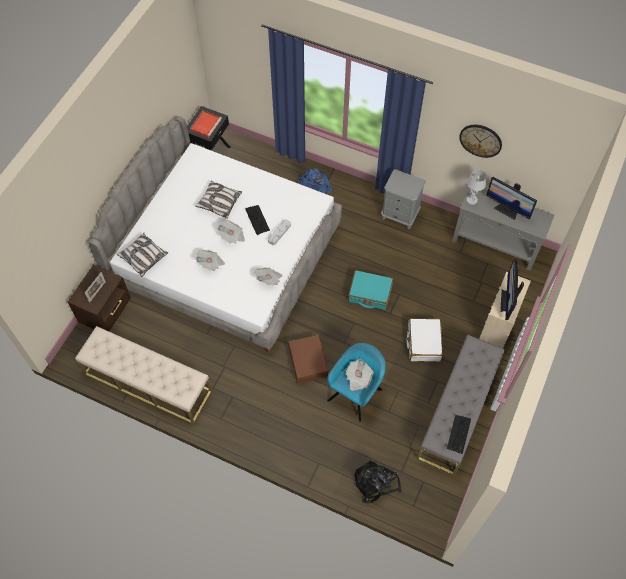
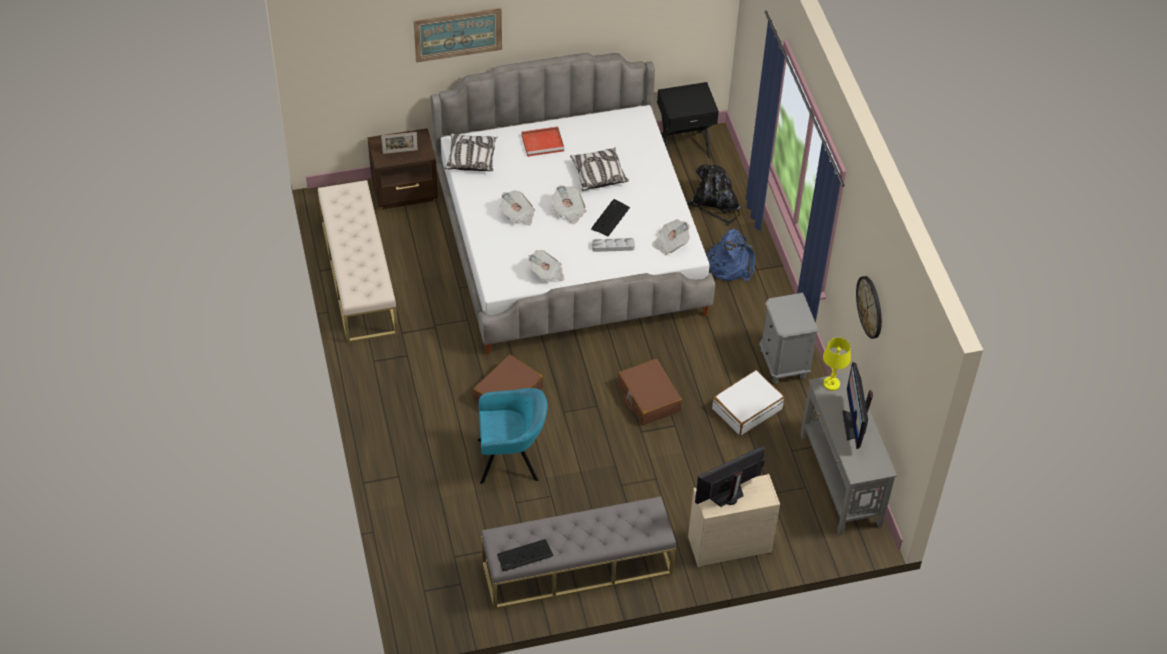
camera: 50 degrees right, 10 degrees down
(84, 190) = (458, 34): none -> picture
(206, 124) = (686, 101): red tray -> red tray (543, 143)
(358, 378) = (510, 428): newspaper -> newspaper (670, 243)
(370, 293) = (648, 398): turquoise suitcase -> brown suitcase
(375, 483) = (420, 540): black backpack -> black backpack (715, 204)
(423, 343) = (634, 485): white suitcase -> white suitcase (746, 408)
(471, 200) = (831, 384): white table lamp -> yellow table lamp

